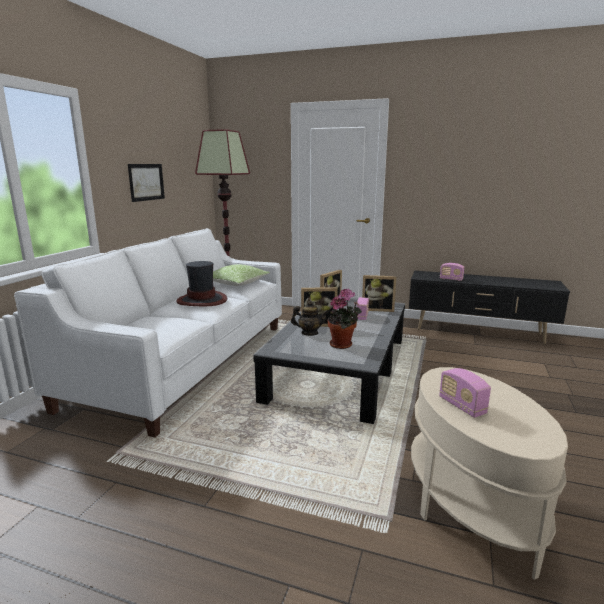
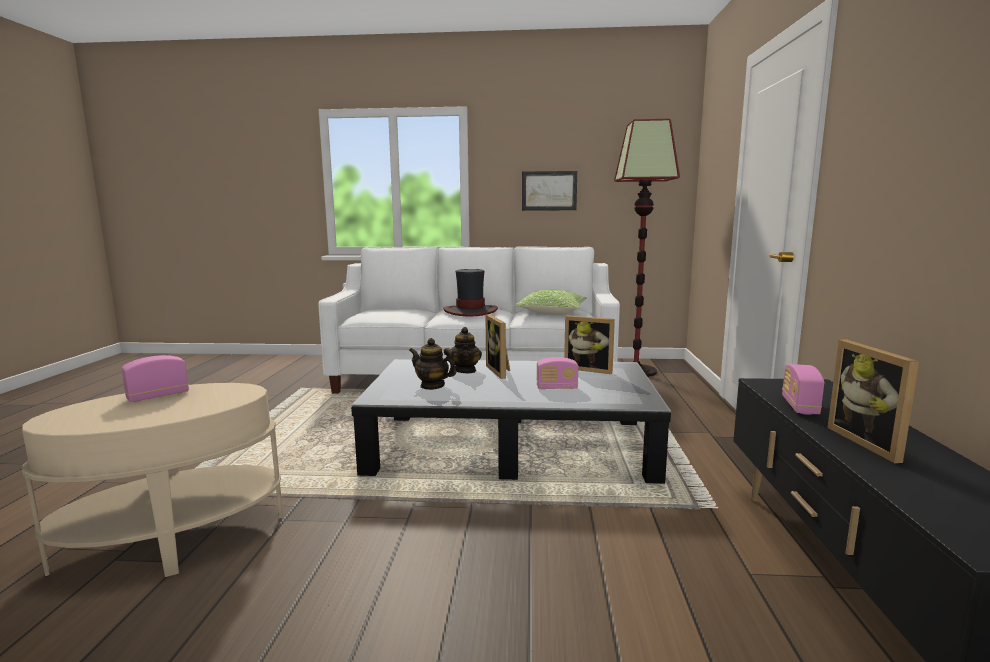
camera: 75 degrees right, 5 degrees down
(343, 345) = (432, 386): potted plant -> teapot
(377, 309) = (603, 394): picture frame -> picture frame (871, 443)

